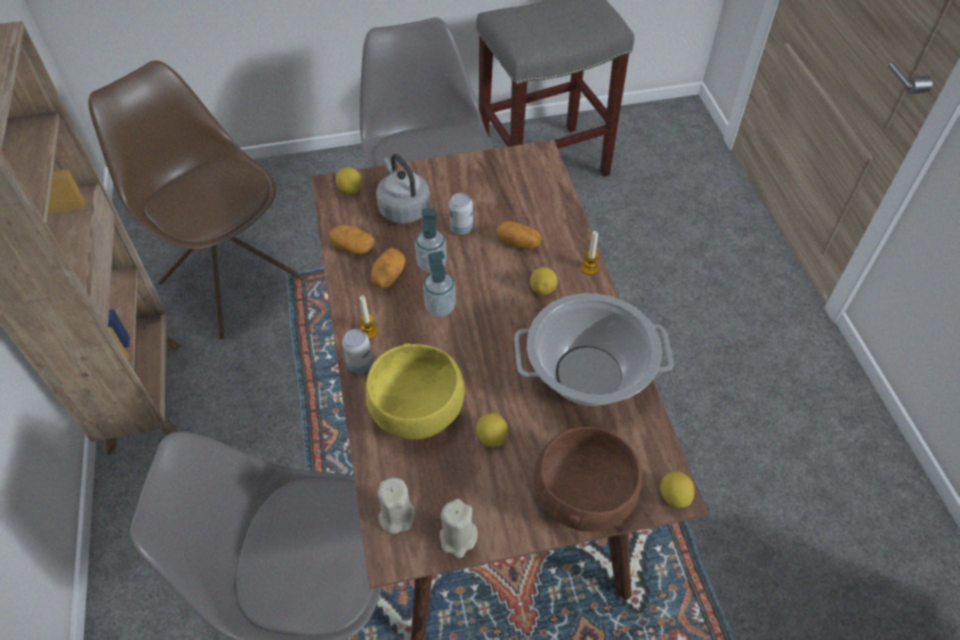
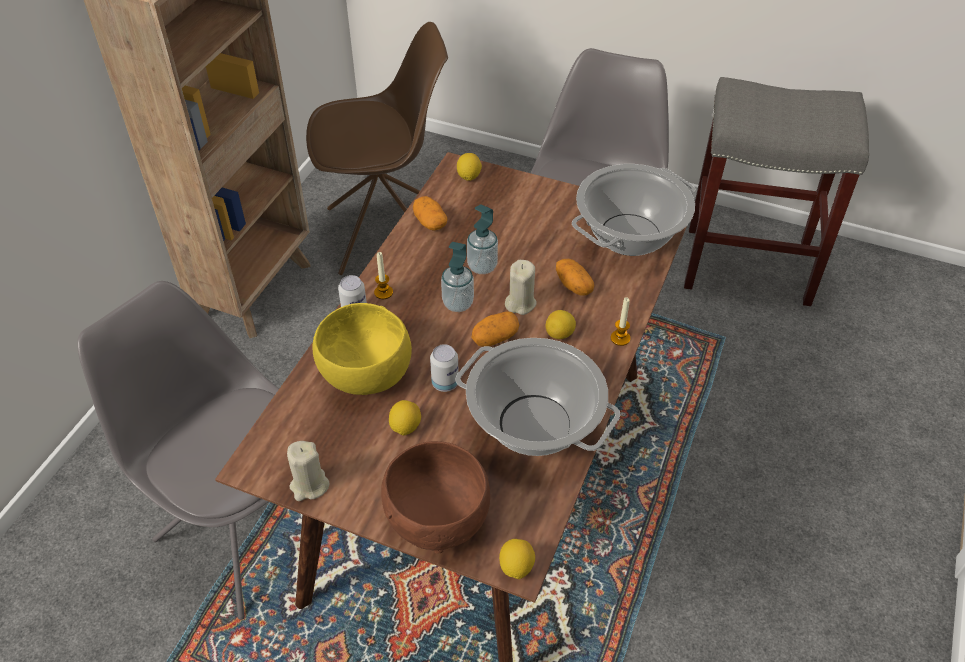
camera: 35 degrees right, 5 degrees down
(230, 279) = (387, 233): brown chair -> brown chair turned 90 degrees clockwise
(388, 276) = (438, 258): potato -> potato (495, 338)
(396, 516) = (279, 440): beige candle -> beige candle (520, 303)
(403, 208) = (499, 210): grey kettle -> none
(461, 228) = (534, 249): can -> can (445, 383)
(524, 179) = (630, 236): none -> cooking pot

